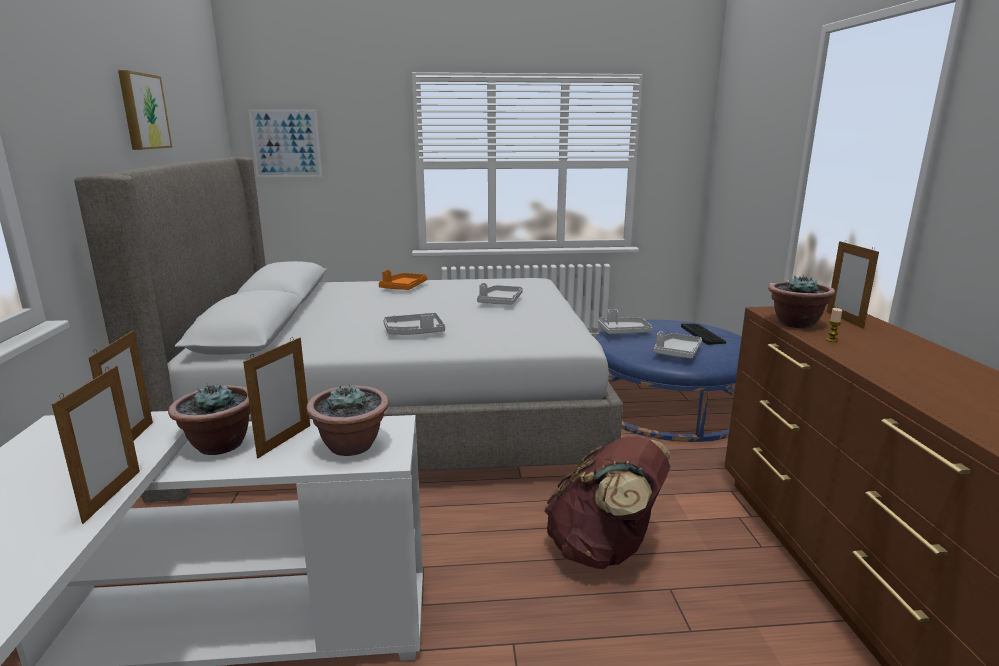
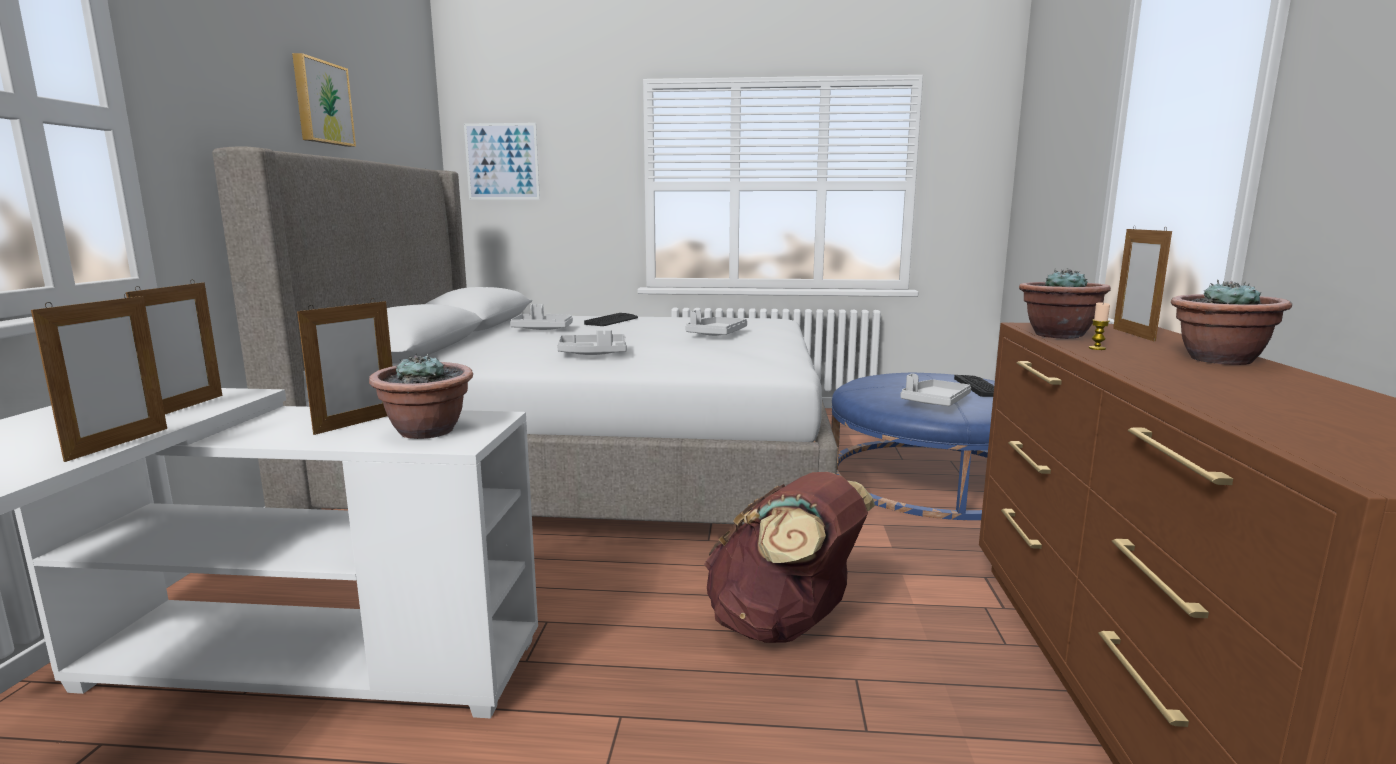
camera: 10 degrees right, 5 degrees down
(219, 445) = (283, 422): potted plant -> potted plant (1219, 360)
(403, 288) = (612, 321): orange tray -> keyboard
(623, 332) = (875, 380): grey tray -> grey tray (542, 329)

